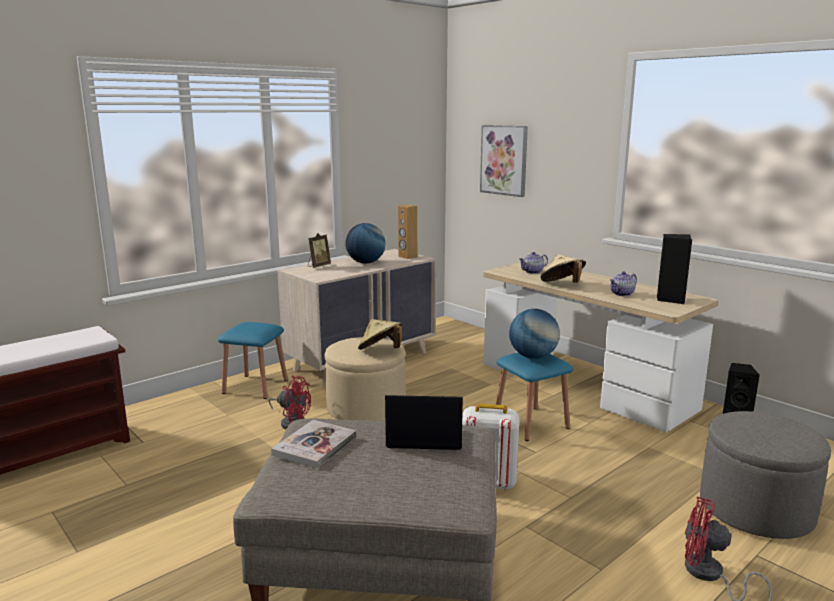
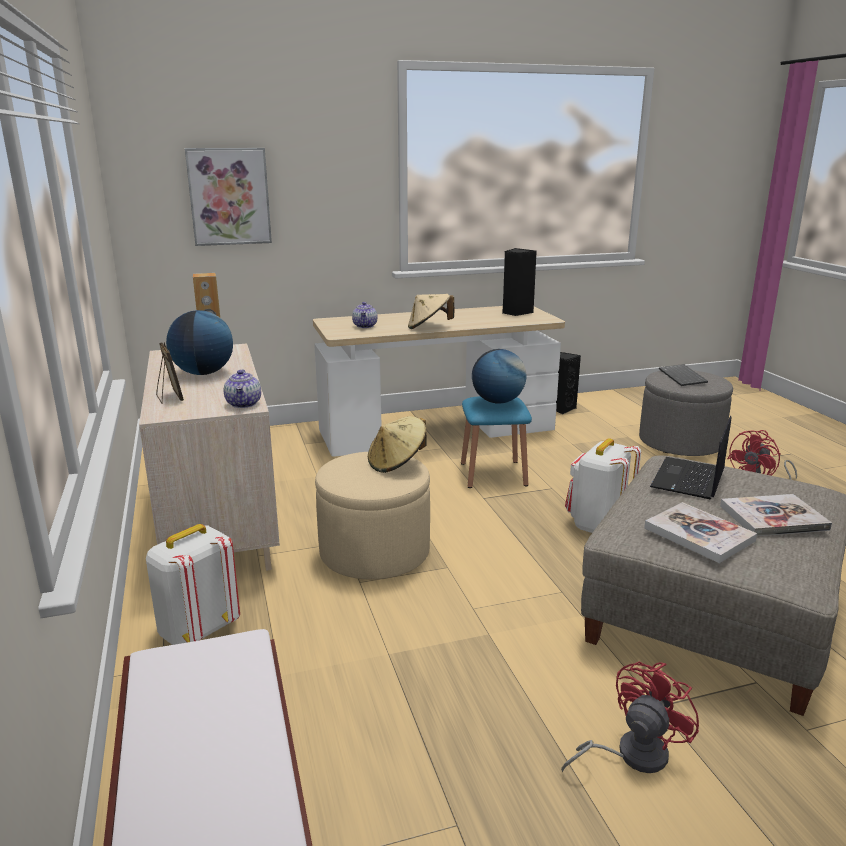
camera: 65 degrees left, 5 degrees up
(255, 386) = (198, 631): blue stool -> white backpack
(292, 422) = (364, 616): red fan -> red fan (631, 755)
(369, 475) = (773, 518): none -> book
(622, 294) = (484, 319): teapot -> teapot (244, 404)
(767, 427) = (683, 377): none -> keyboard

